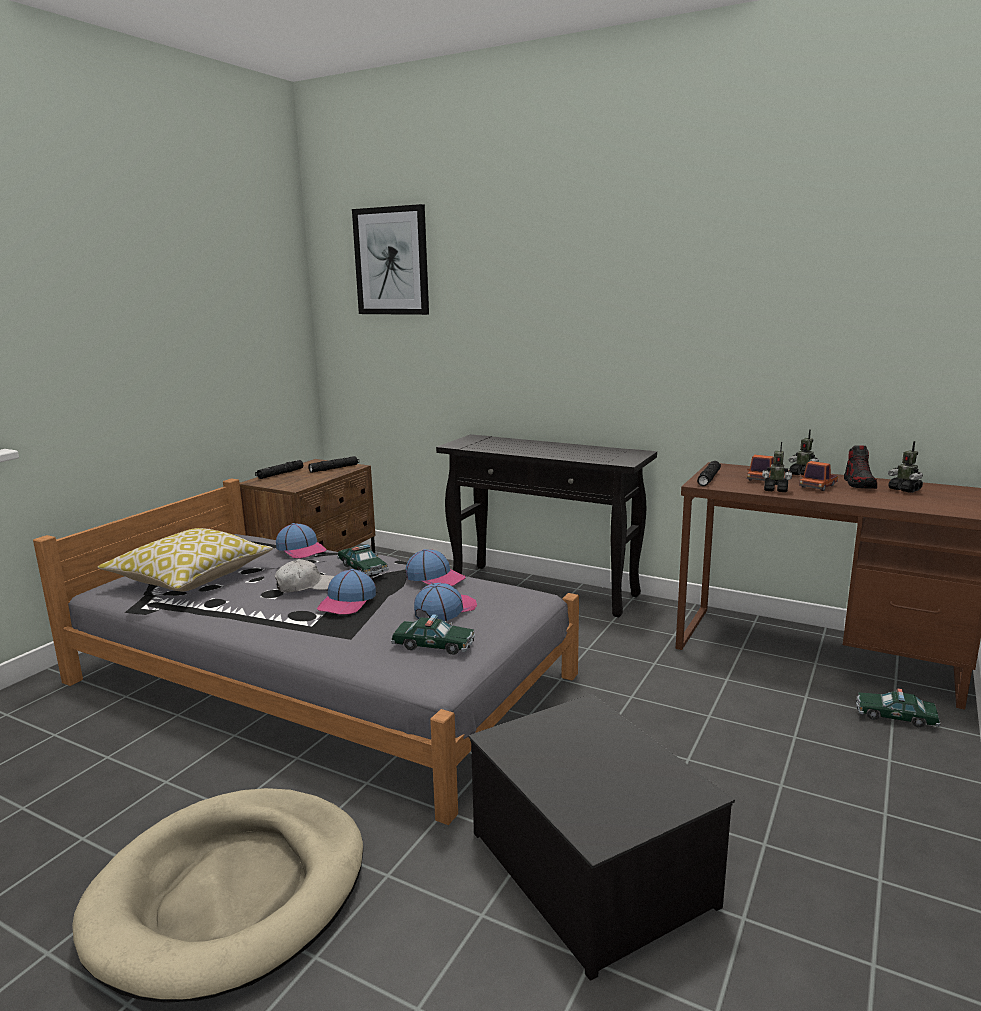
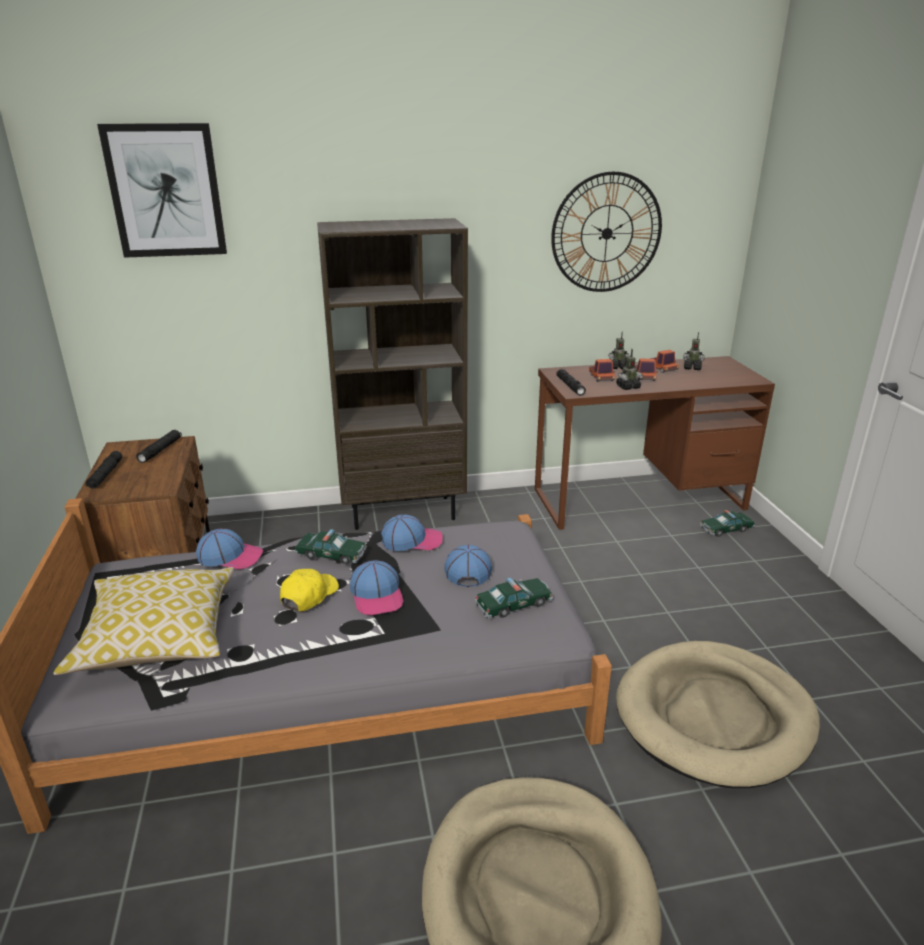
camera: 40 degrees left, 10 degrees up
(305, 586) = (309, 596): white cap -> yellow cap
(545, 590) = (403, 512): black console table -> brown bookcase
(593, 868) = (714, 717): storage box -> beige dog bed
(803, 310) = (606, 233): none -> wall clock
(859, 484) = (661, 368): shoe -> toy truck

